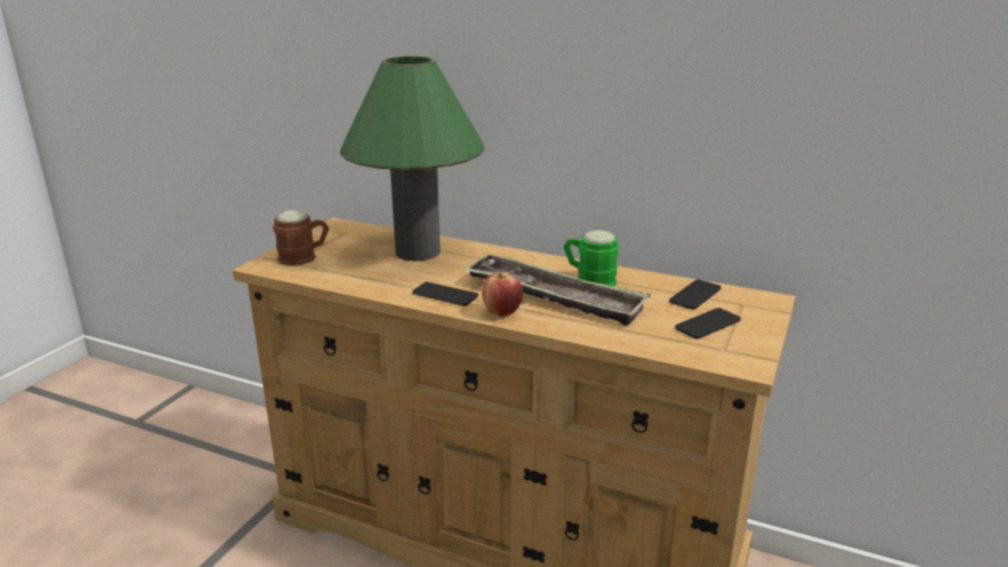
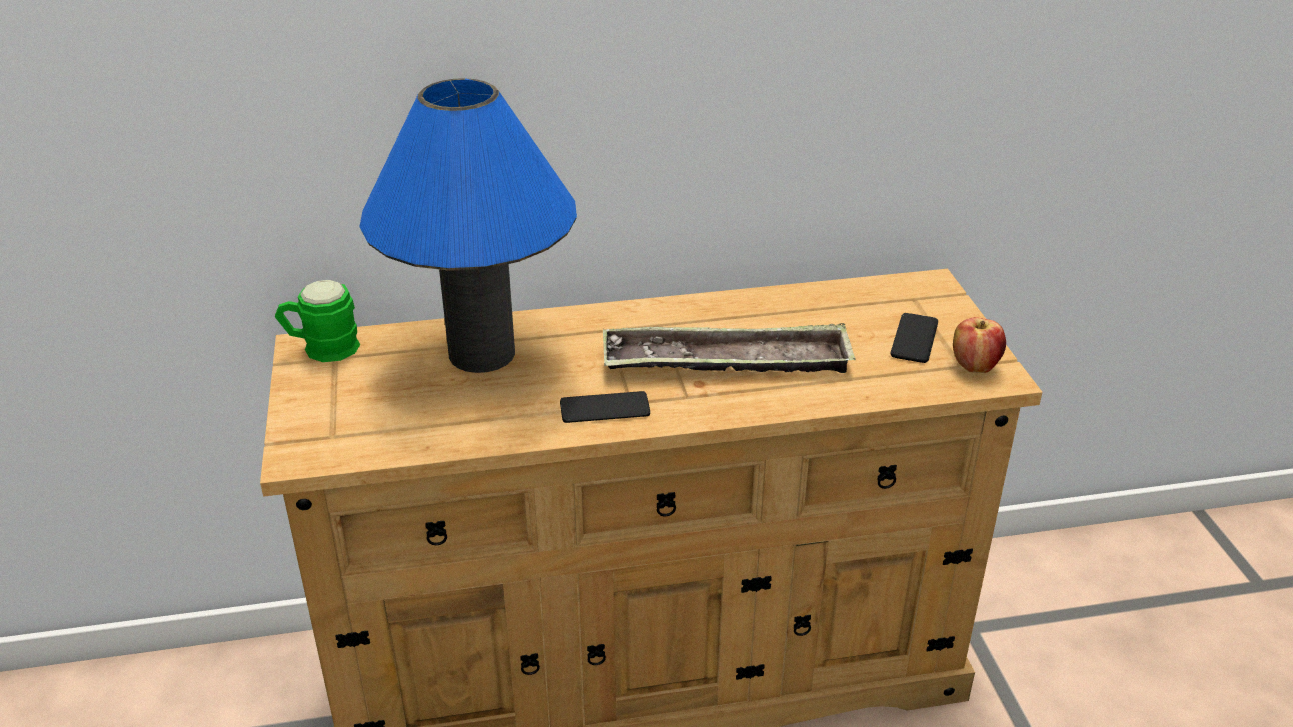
camera: 35 degrees left, 10 degrees up
(304, 257) = (338, 421): brown mug -> none
(418, 252) = (482, 353): green table lamp -> blue table lamp
(502, 312) = (700, 407): apple -> apple (975, 366)
(589, 280) = (734, 322): green mug -> green mug (321, 348)
(695, 295) = (861, 303): phone -> none

